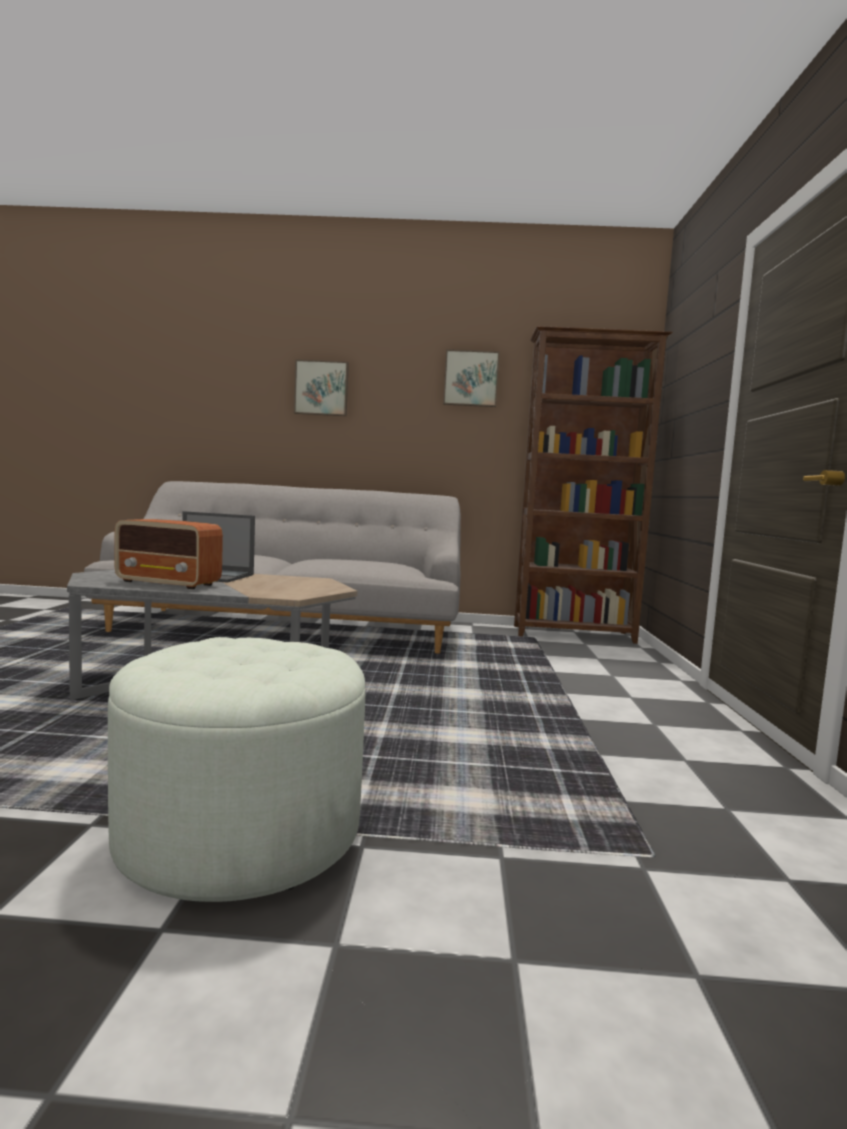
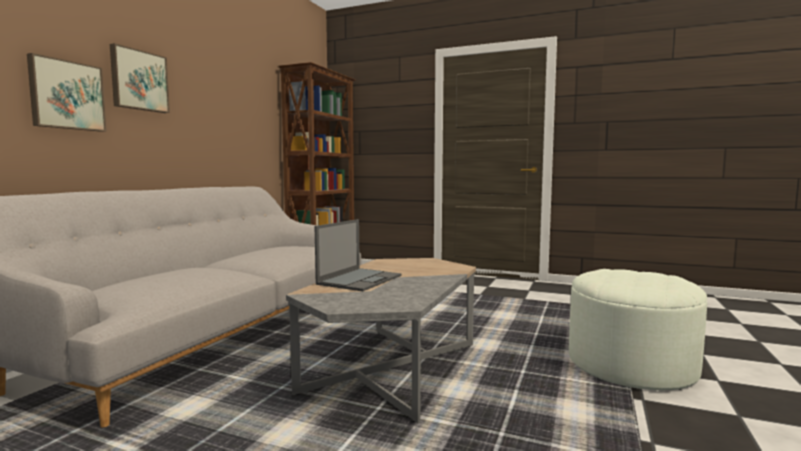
camera: 70 degrees left, 0 degrees up
(169, 583) = (408, 287): radio -> none
(471, 379) = (249, 89): picture -> picture (66, 95)

